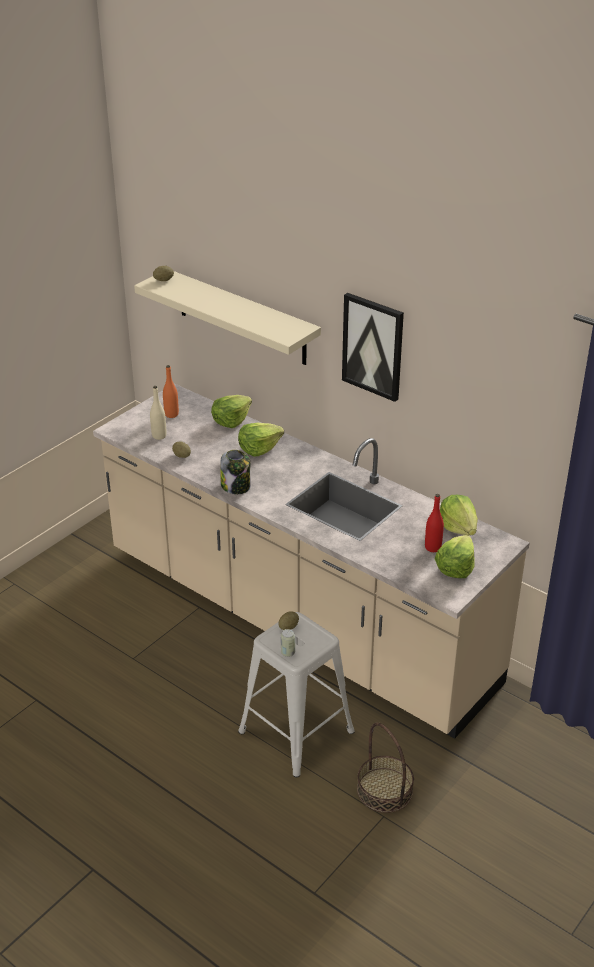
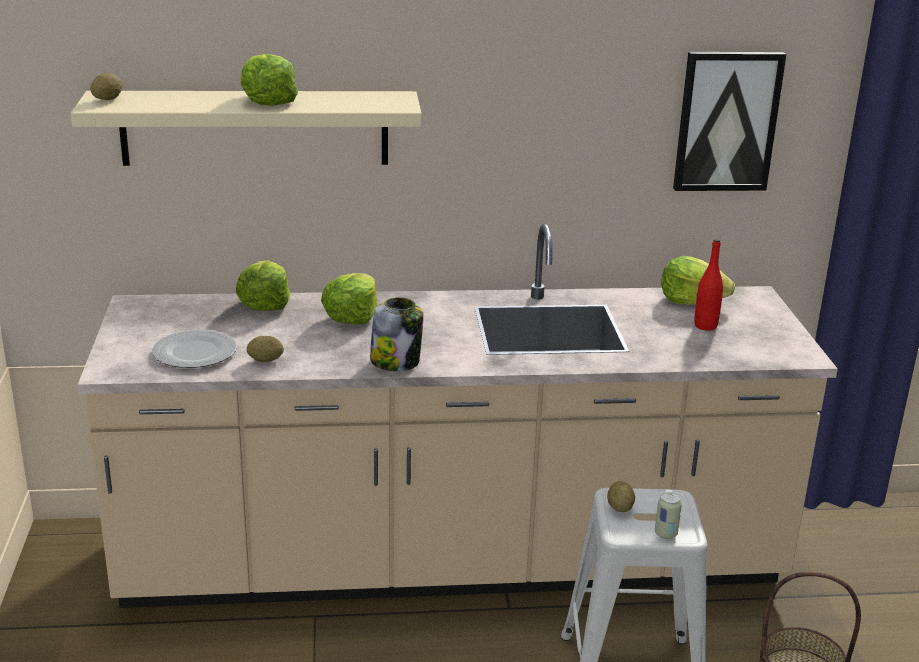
camera: 45 degrees left, 10 degrees down
(159, 436) = (193, 353): beige bottle -> plate
(171, 414) = (169, 326): orange bottle -> none
(373, 346) = (513, 90): picture -> picture (727, 121)
(455, 567) = (757, 332): lettuce -> lettuce (267, 100)

